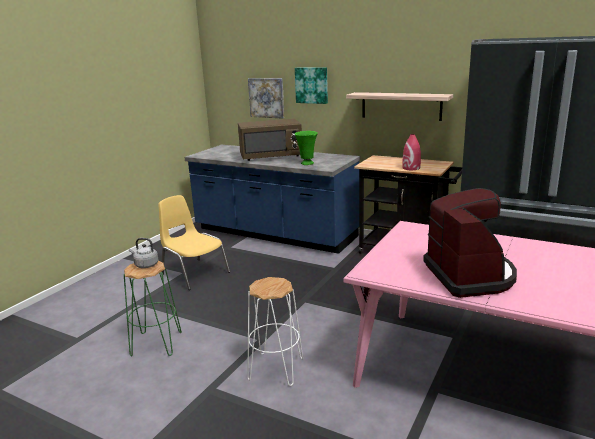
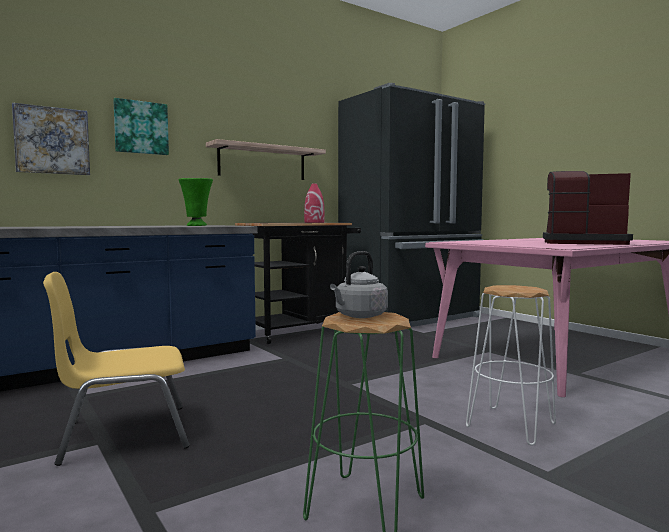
camera: 65 degrees left, 15 degrees down
(271, 156) = (111, 226): brown microwave -> none

